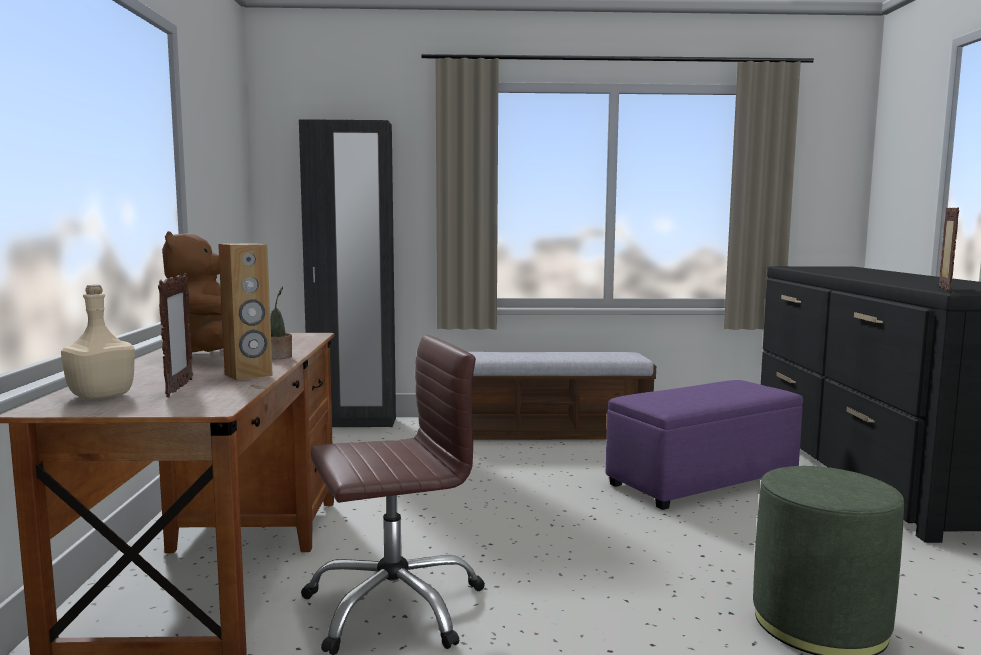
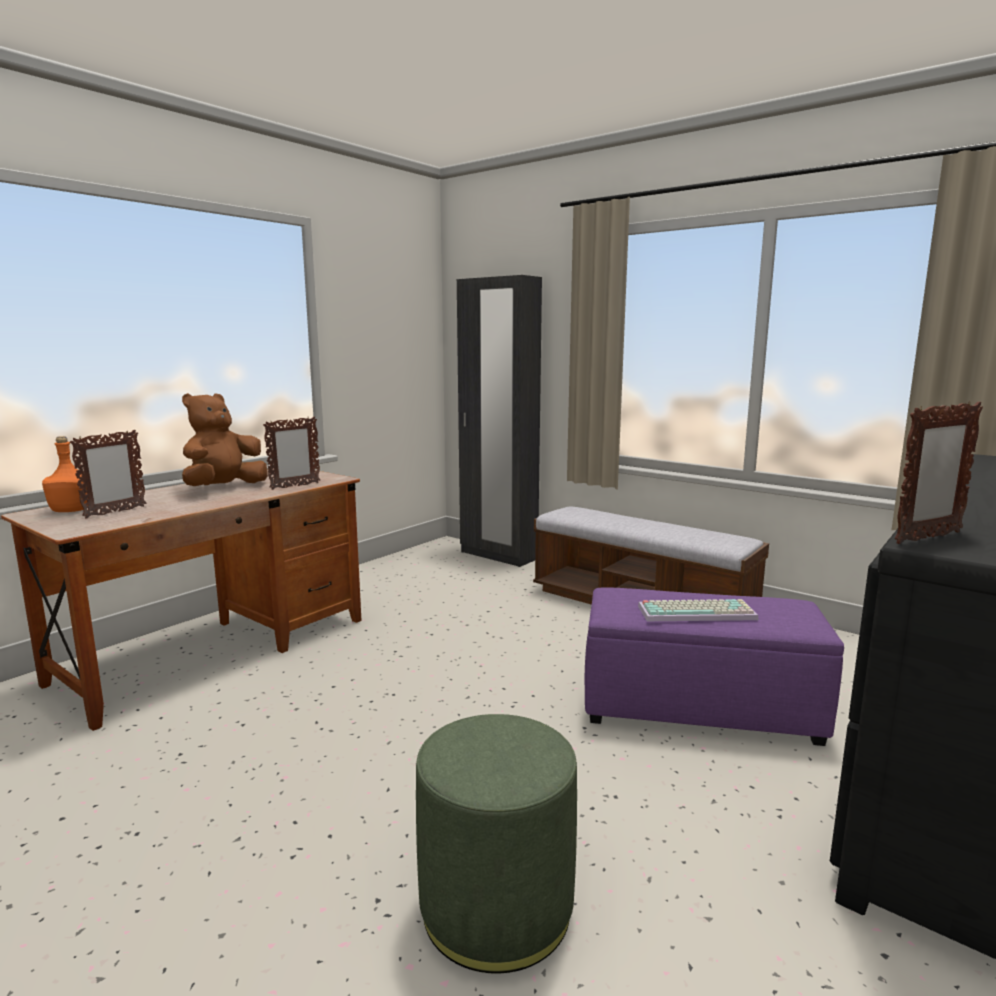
camera: 40 degrees right, 5 degrees up
(100, 396) = (71, 510): beige bottle -> orange bottle
(248, 375) = (176, 509): brown speaker -> none
(279, 357) = (245, 497): potted plant -> none
(294, 344) = (295, 486): none -> picture frame
(393, 606) = (251, 714): brown office chair -> none
(710, 396) = (697, 612): none -> keyboard

